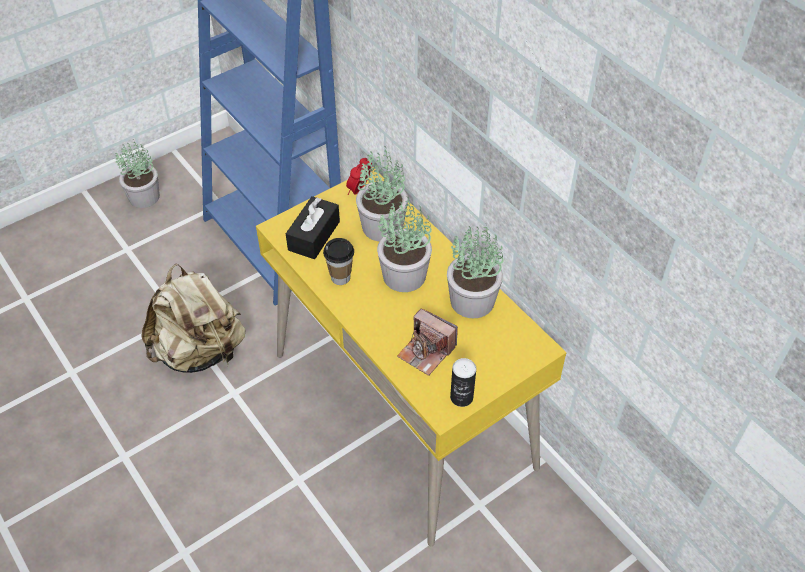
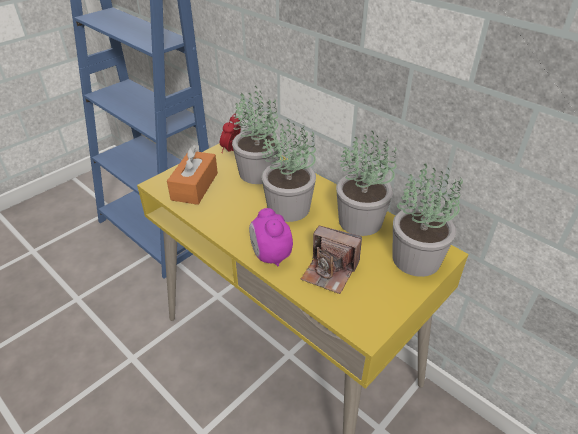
camera: 10 degrees left, 10 degrees down
(145, 197) = (49, 211): potted plant -> potted plant (417, 258)
(200, 351) = (99, 325): beige backpack -> none
(314, 236) = (195, 186): black tissue box -> orange tissue box
(340, 277) = (226, 216): cup -> none
(374, 327) = (270, 256): none -> alarm clock
(461, 397) = (381, 311): can -> none

